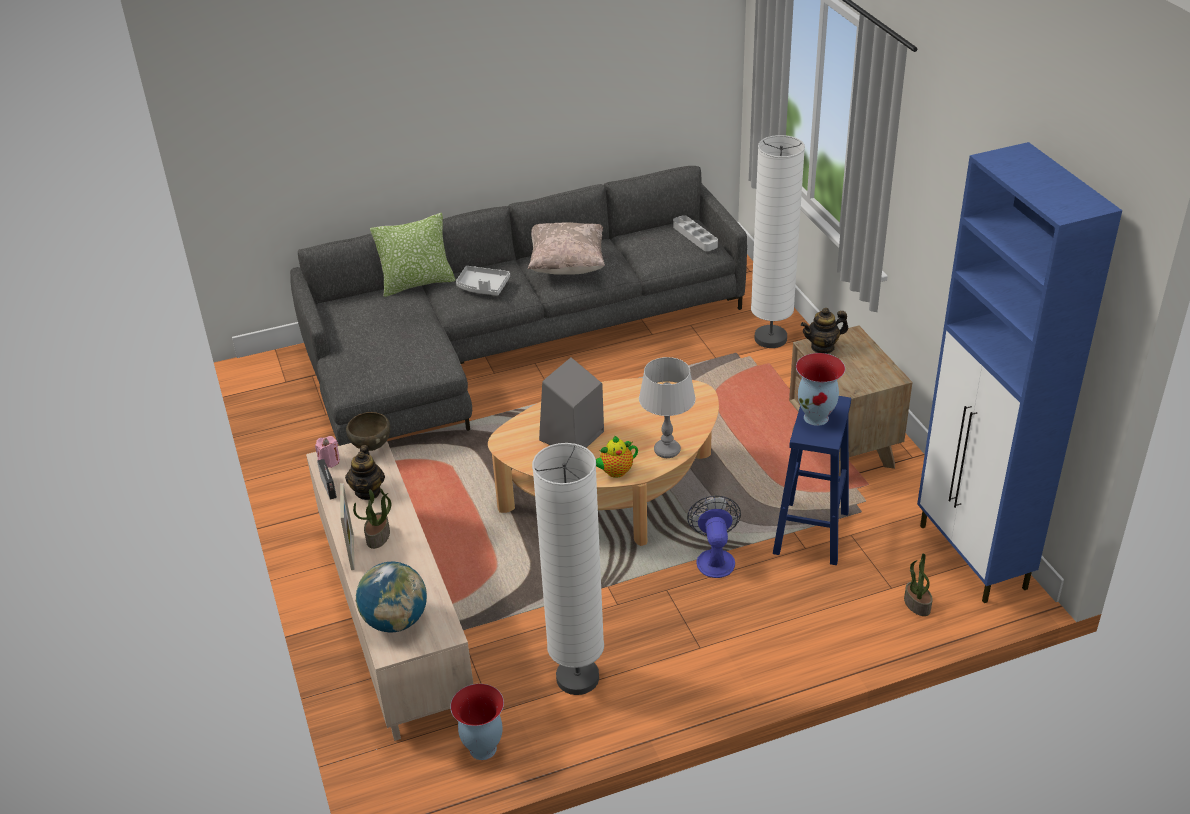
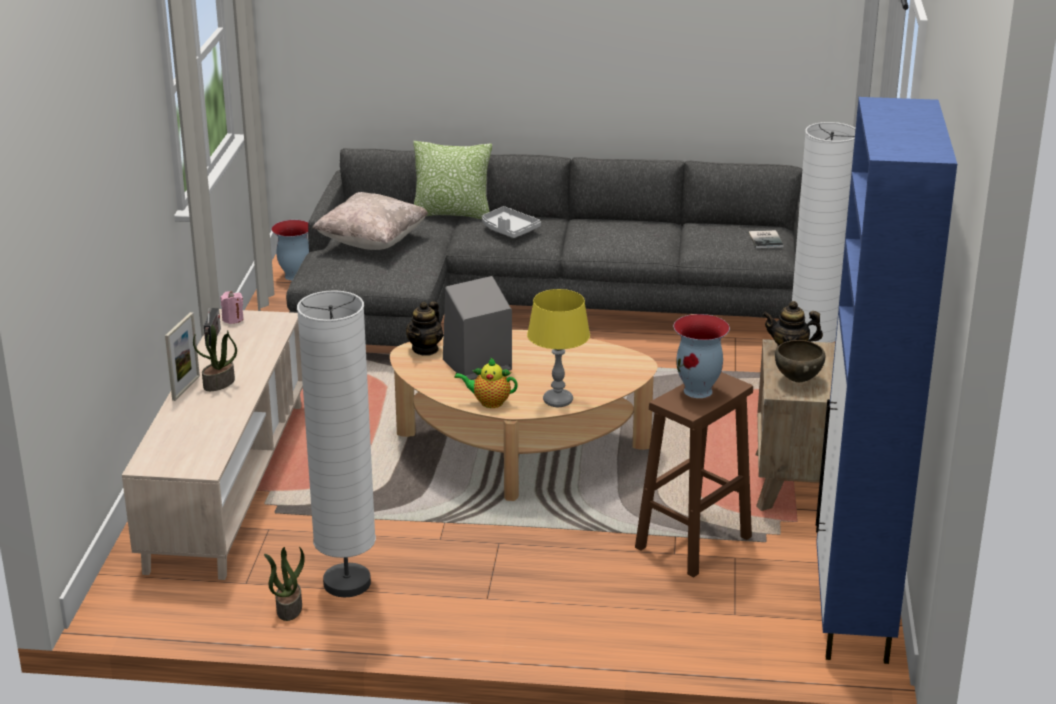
camera: 25 degrees right, 10 degrees down
(368, 491) = (243, 349): teapot -> teapot (425, 349)
(371, 447) = (279, 318): brown bowl -> brown bowl (797, 380)
(395, 621) = (172, 447): globe -> none
(482, 749) = (210, 606): vase -> vase (294, 276)
(567, 265) = (610, 233): beige pillow -> beige pillow (372, 242)
(666, 451) = (557, 401): grey table lamp -> yellow table lamp
(695, 236) = (766, 239): grey tray -> book
(714, 558) = (572, 532): fan -> none
(811, 531) = (694, 541): blue stool -> brown stool
(916, 604) = (748, 636): potted plant -> potted plant (288, 608)

